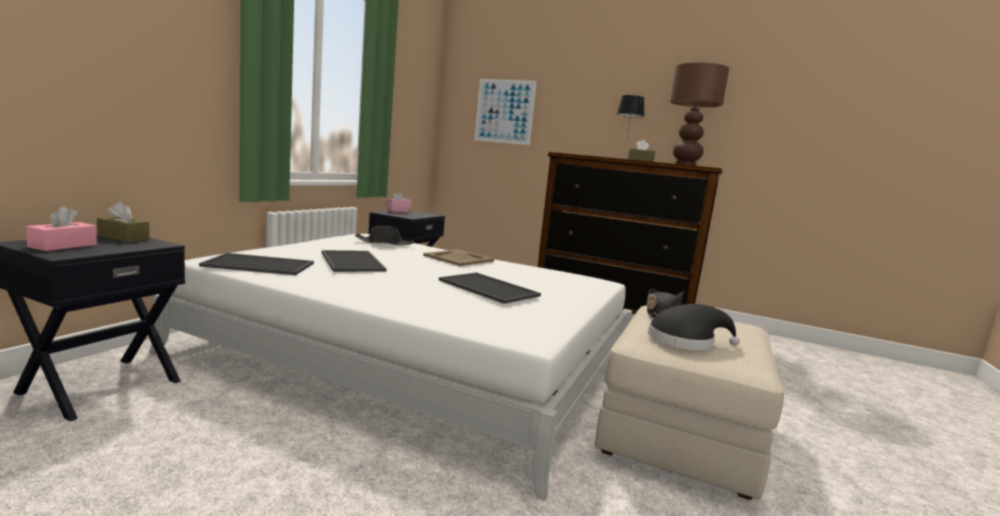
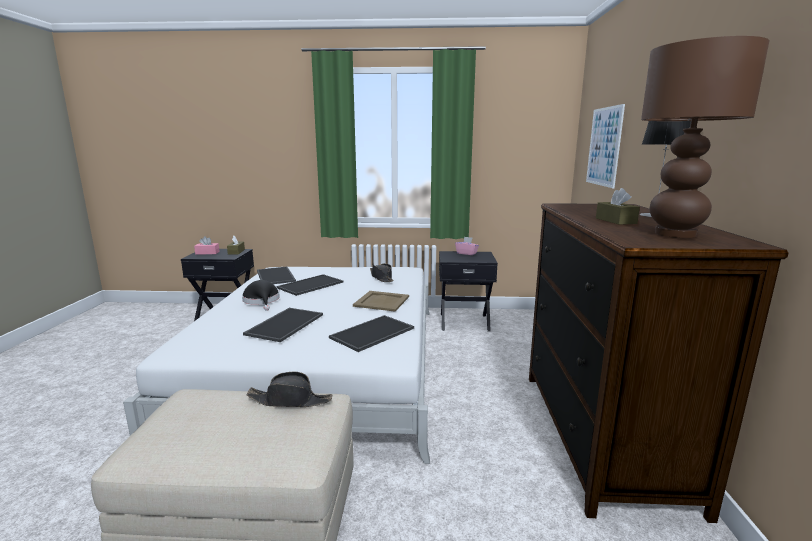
camera: 70 degrees right, 5 degrees up
(541, 275) = (372, 333): none -> tray
(685, 341) = (196, 415): black hat -> black hat (262, 301)

